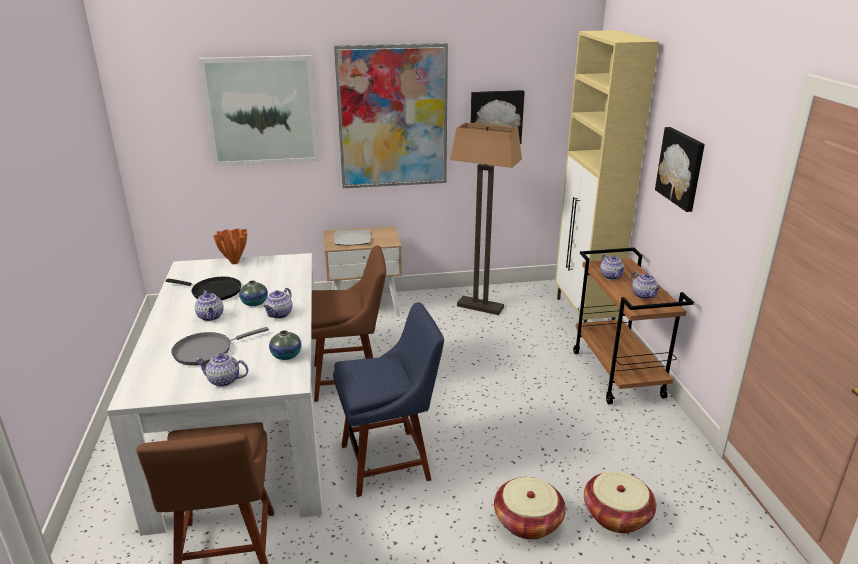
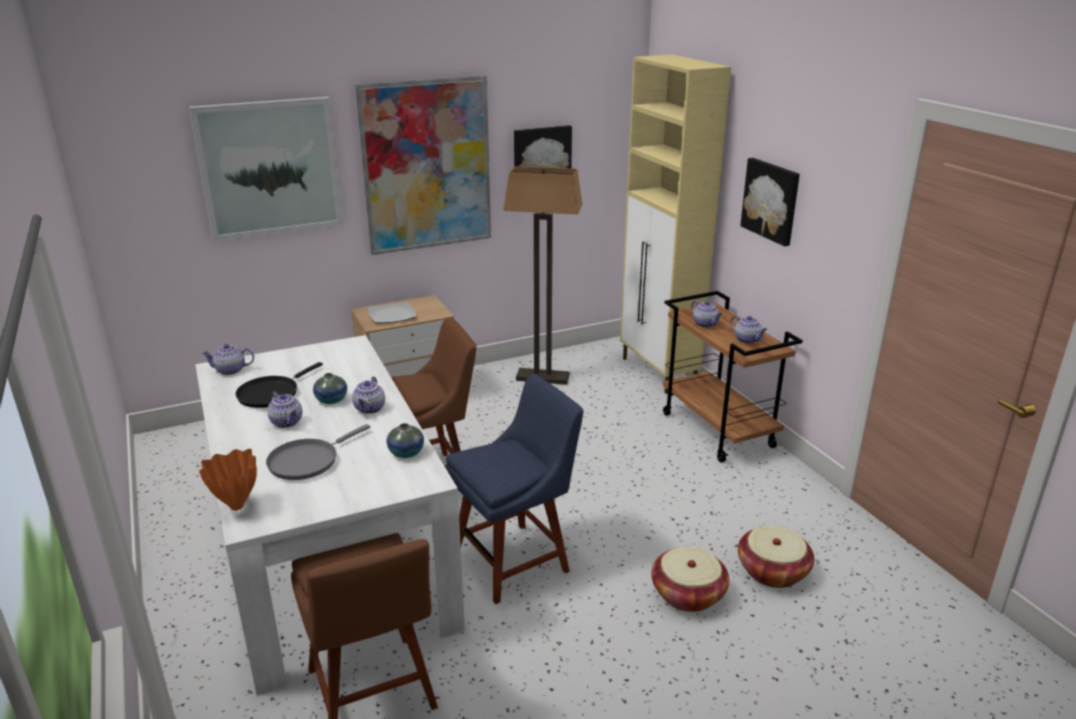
camera: 15 degrees left, 0 degrees up
(213, 291) = (271, 393): black frying pan -> black frying pan turned 120 degrees clockwise
(224, 380) = (349, 490): teapot -> teapot (231, 370)
(234, 263) = (276, 357): orange vase -> orange vase (236, 507)

